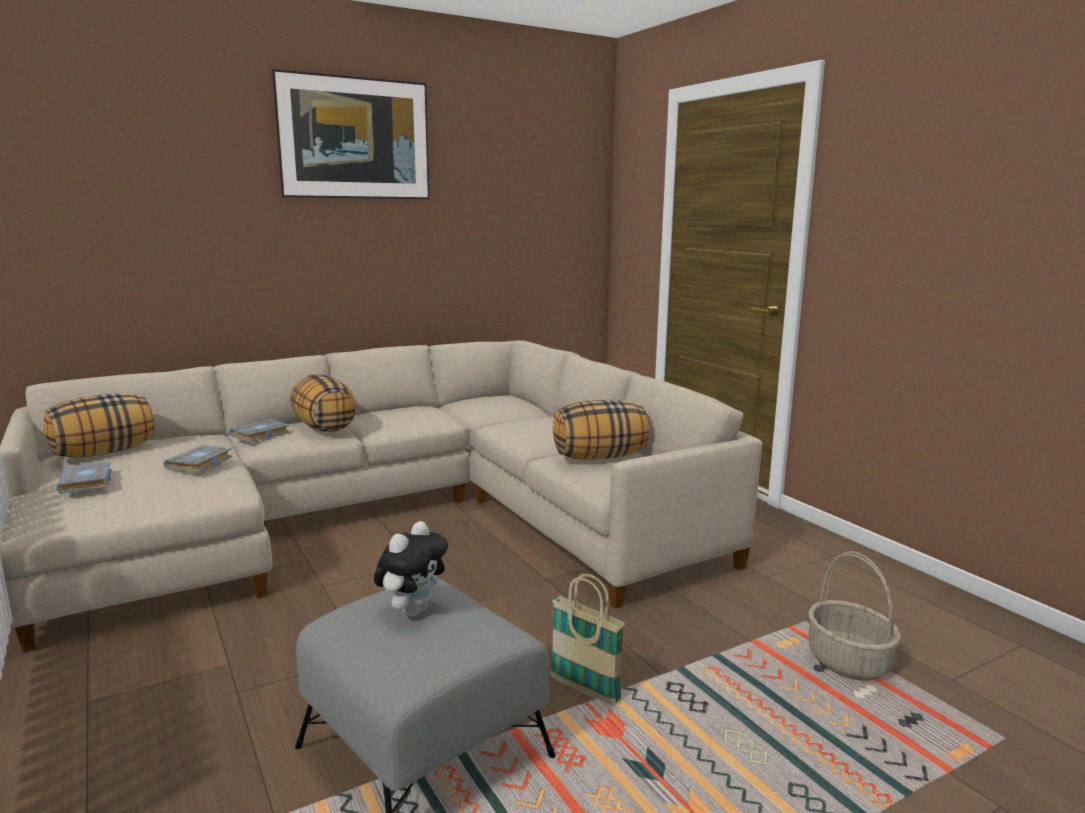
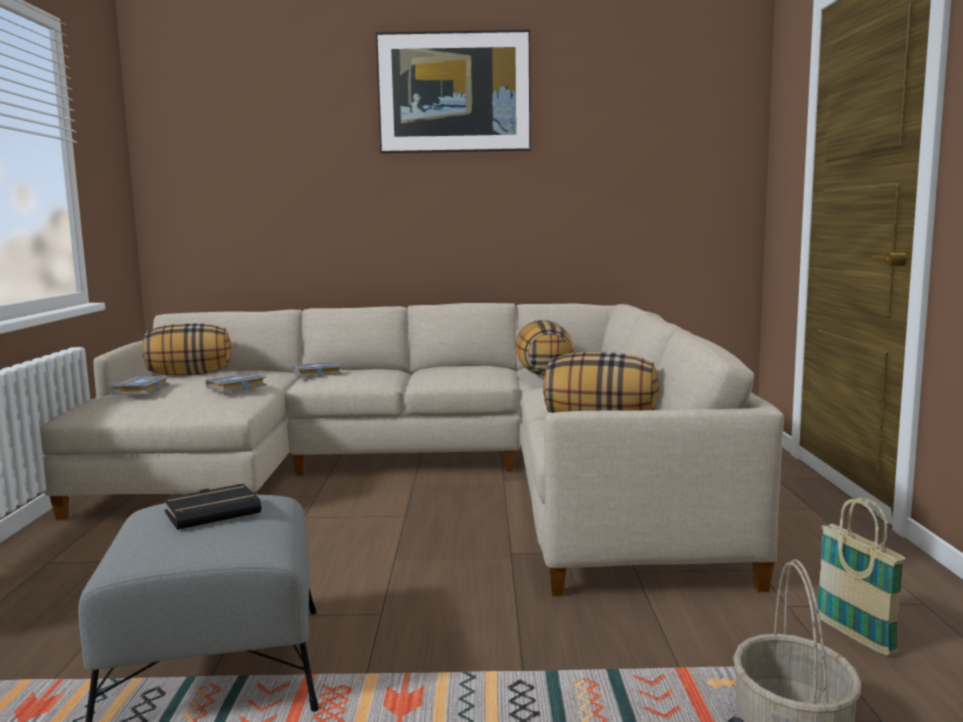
camera: 30 degrees right, 5 degrees down
(324, 427) = (379, 374): pillow -> pillow (543, 373)
(413, 610) = (214, 512): plush toy -> black book
(585, 690) = (423, 662): basket -> basket (854, 636)

